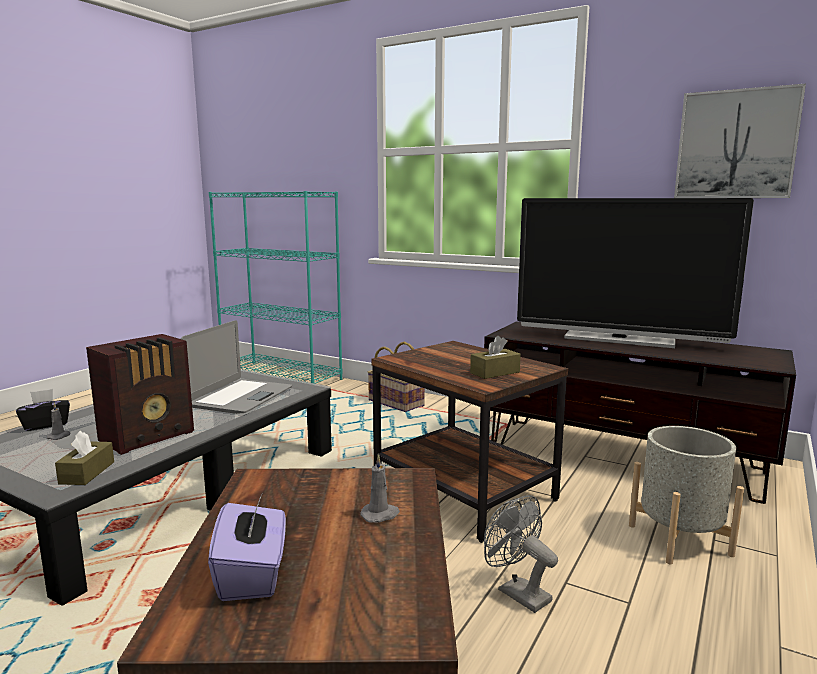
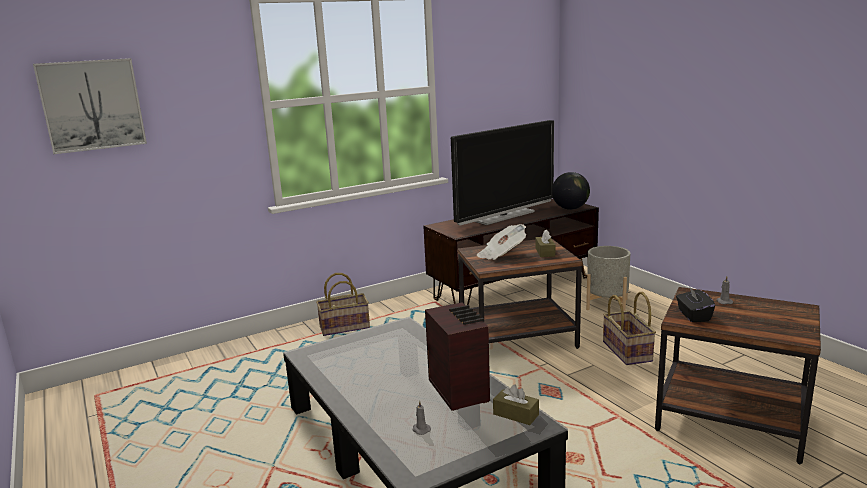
camera: 60 degrees left, 5 degrees up
(46, 424) = (379, 438): black tissue box -> black tissue box (693, 316)
(240, 397) = (399, 350): laptop -> none
(252, 574) = (767, 326): purple tissue box -> none
(282, 376) = (190, 364): turquoise bookcase -> none
(453, 357) = (501, 255): none -> newspaper
(517, 592) = (628, 351): grey fan -> basket
(736, 145) = (514, 86): picture -> picture (92, 105)
(739, 361) = (570, 208): none -> globe

